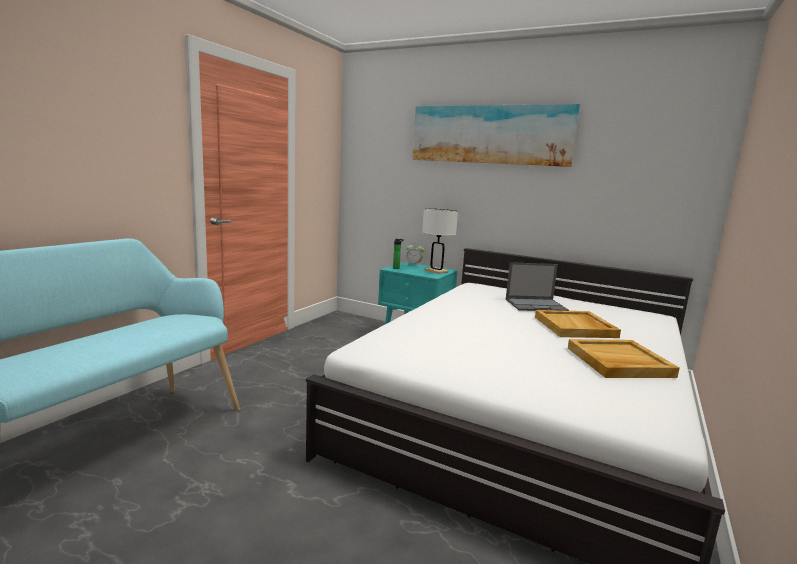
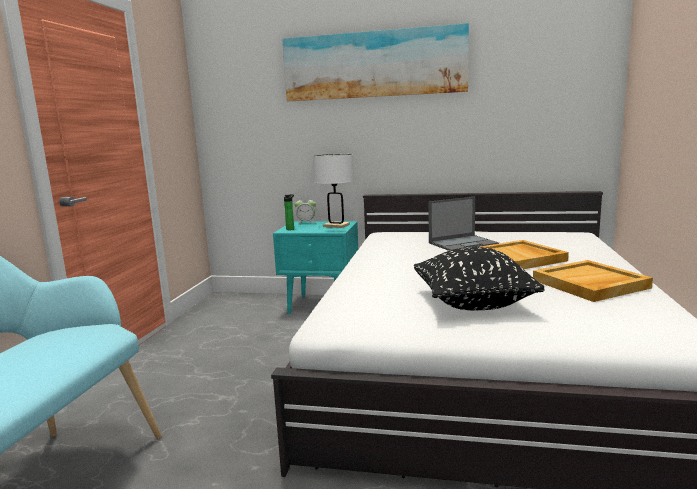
camera: 15 degrees left, 0 degrees up
(493, 357) = (473, 304): none -> black pillow

